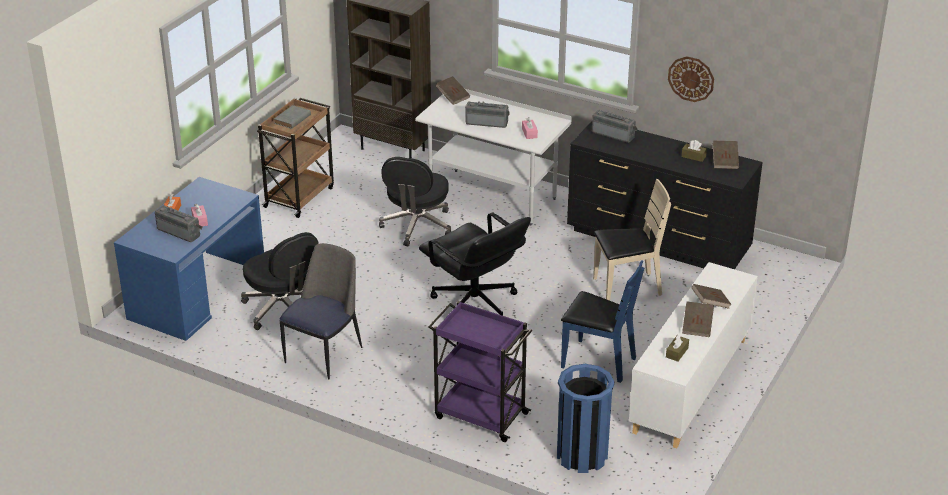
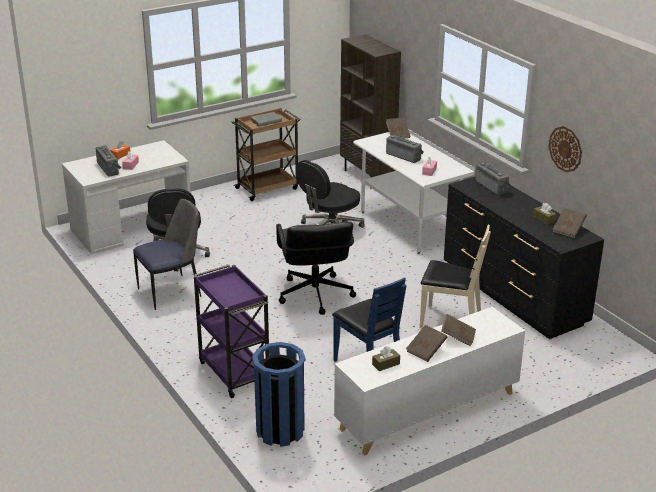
camera: 30 degrees right, 5 degrees down
(197, 294) = (131, 228): blue desk -> white desk

